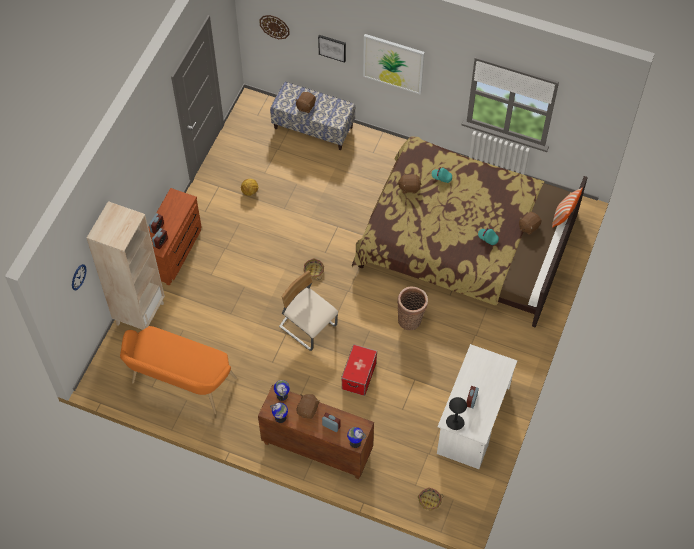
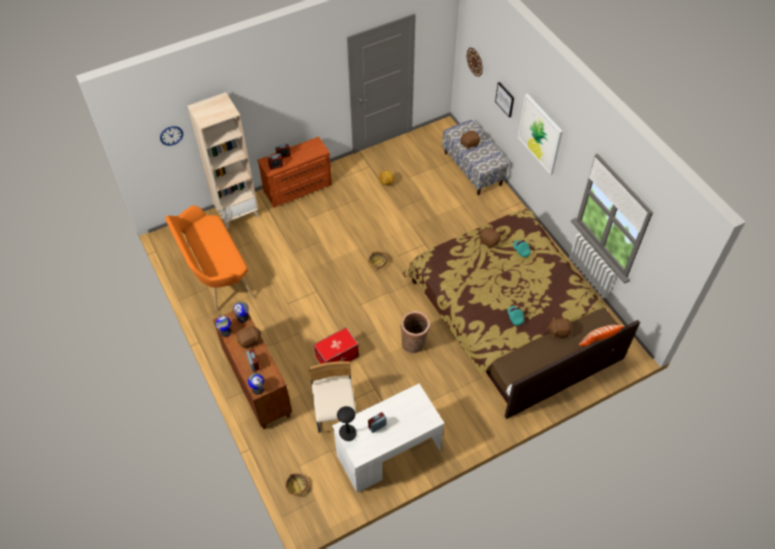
camera: 40 degrees right, 5 degrees down
(308, 326) = (336, 297): beige chair -> beige chair (335, 411)

